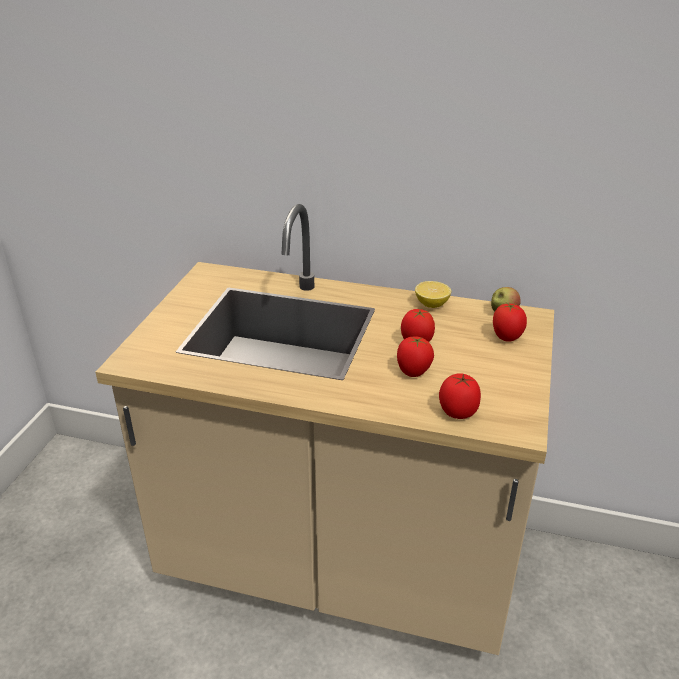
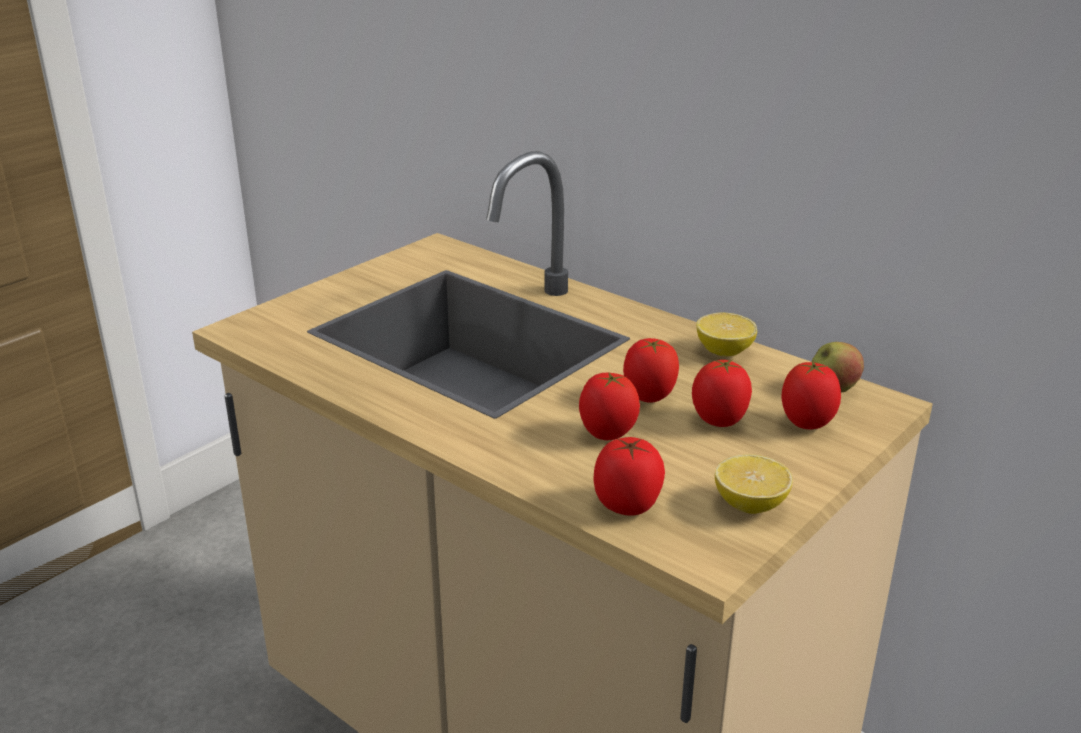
camera: 25 degrees right, 5 degrees down
(463, 348) = (719, 422): none -> tomato
(517, 393) = (750, 505): none -> lemon

